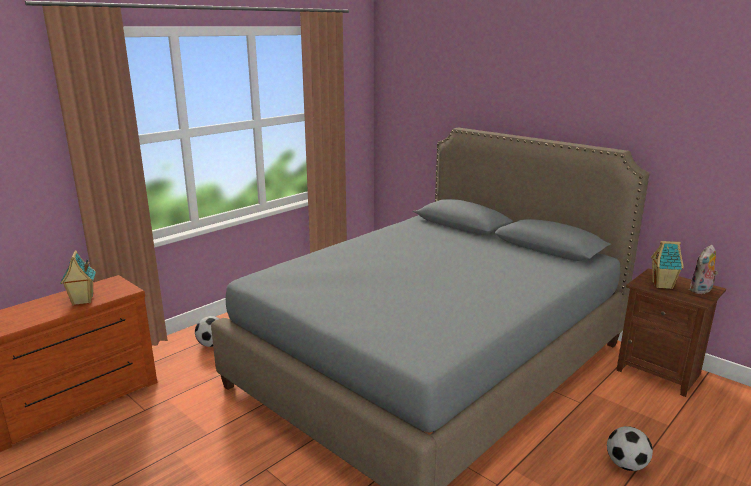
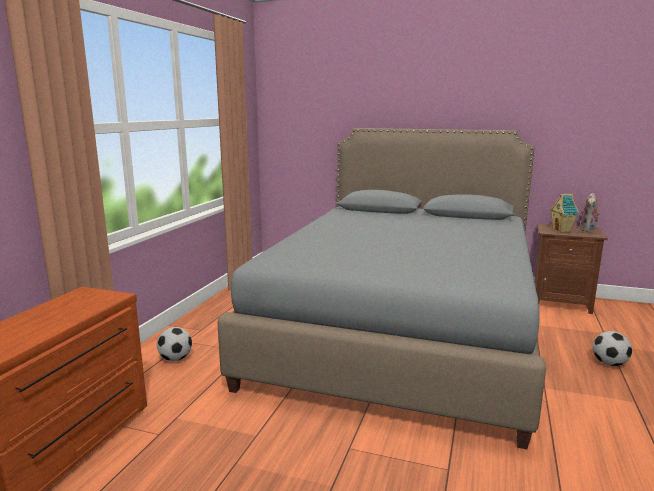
camera: 25 degrees left, 5 degrees down
(82, 301) = (69, 313): toy house -> none

